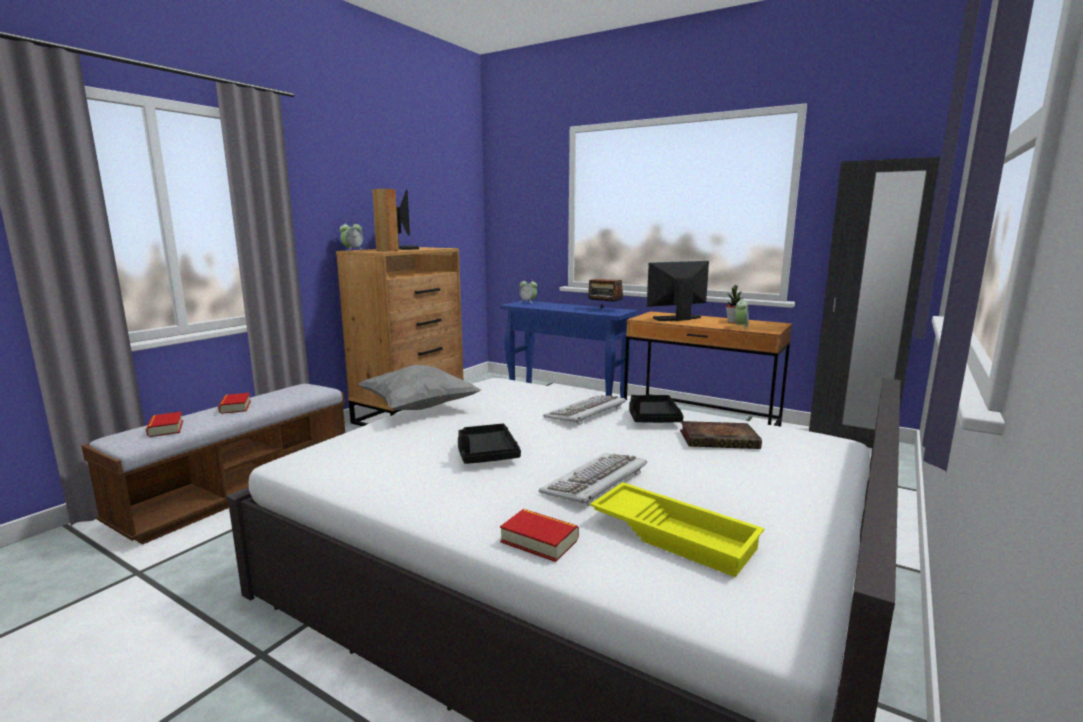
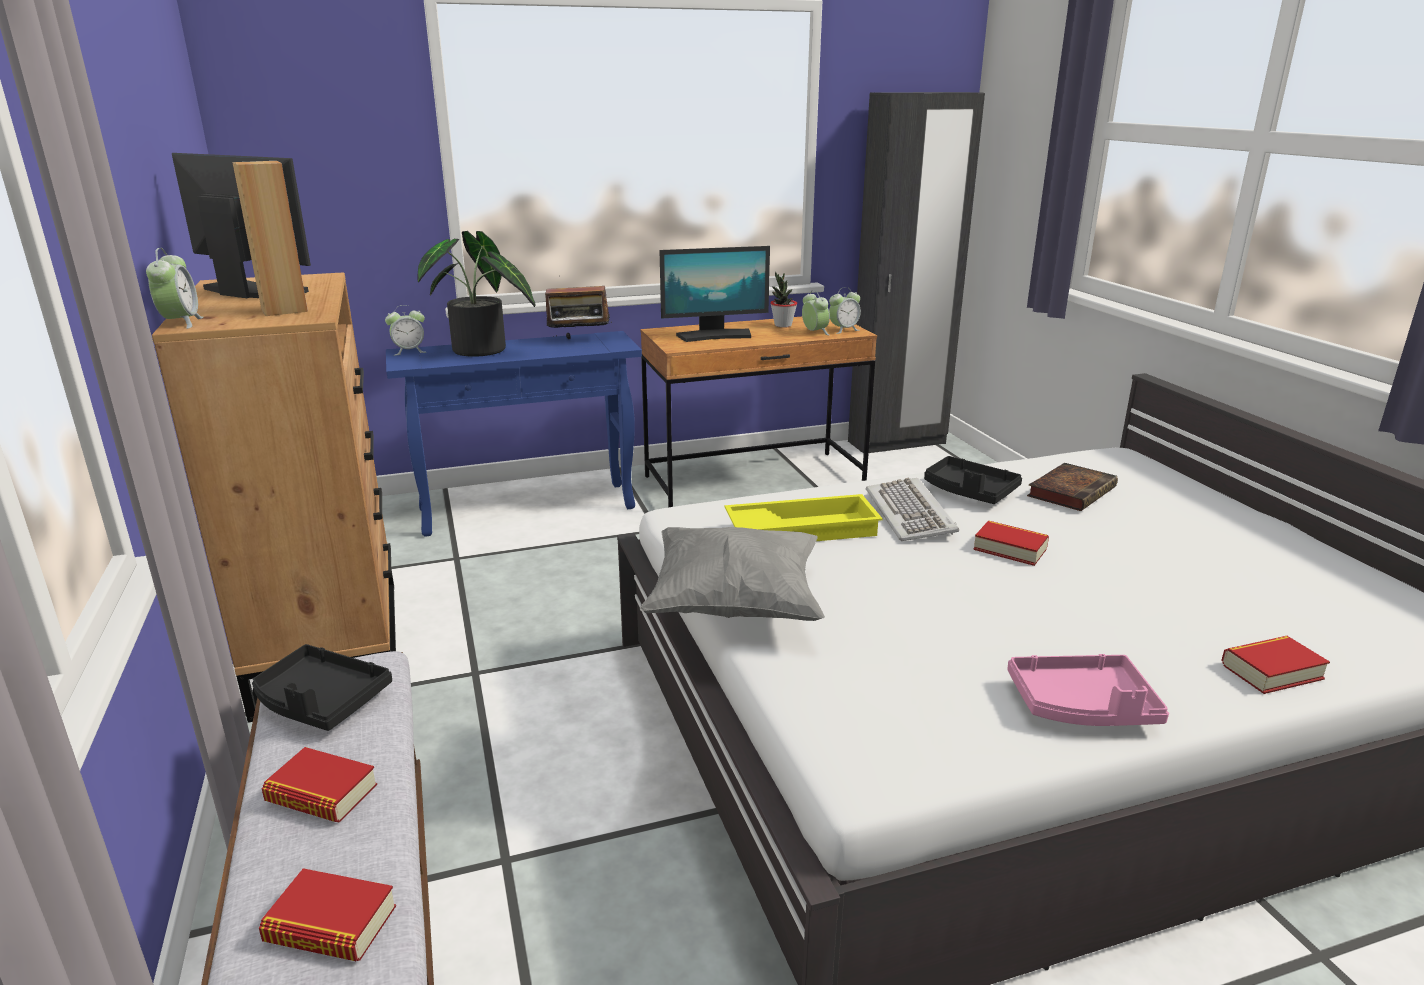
camera: 50 degrees left, 10 degrees up
(412, 492) = (1082, 706): none -> pink tray
(486, 453) = (990, 619): black tray -> black tray (320, 701)
(552, 306) = (482, 352): none -> potted plant
(587, 441) = (1010, 549): none -> book
(596, 482) = (1137, 589): keyboard -> none
(675, 534) = (1290, 602): yellow tray -> yellow tray (802, 528)
(677, 318) = (714, 335): monitor -> monitor turned 120 degrees counterclockwise
(765, 329) = (843, 330): none -> alarm clock

